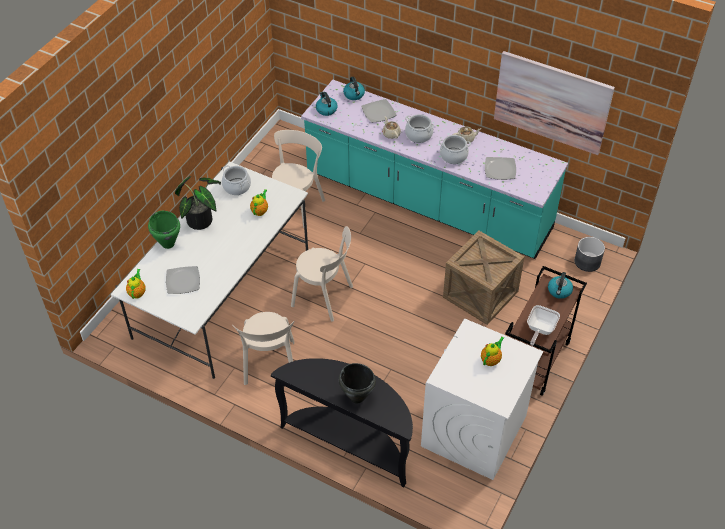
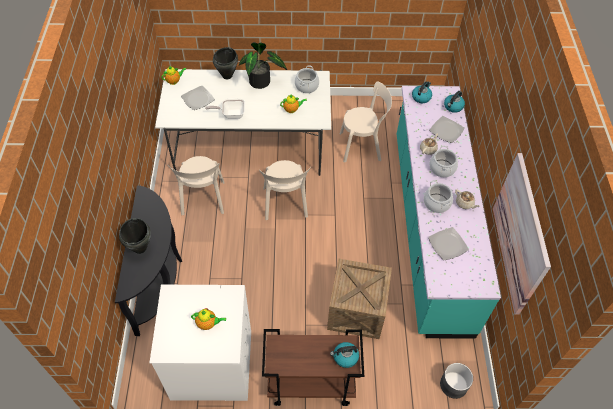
camera: 60 degrees right, 5 degrees up
(168, 243) = (227, 76): green cooking pot -> black cooking pot
(269, 365) = (203, 200): beige chair -> beige chair turned 60 degrees counterclockwise
(540, 329) = (289, 358): frying pan -> frying pan (231, 114)

